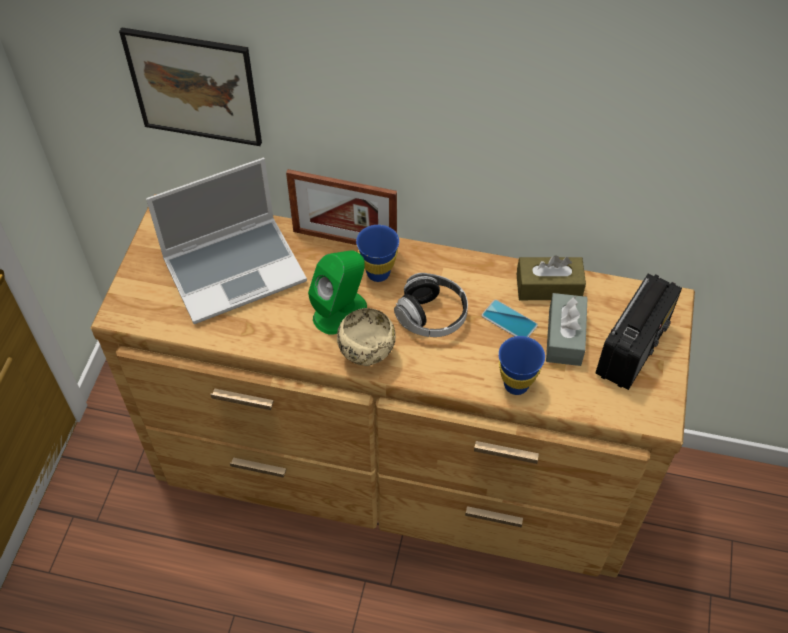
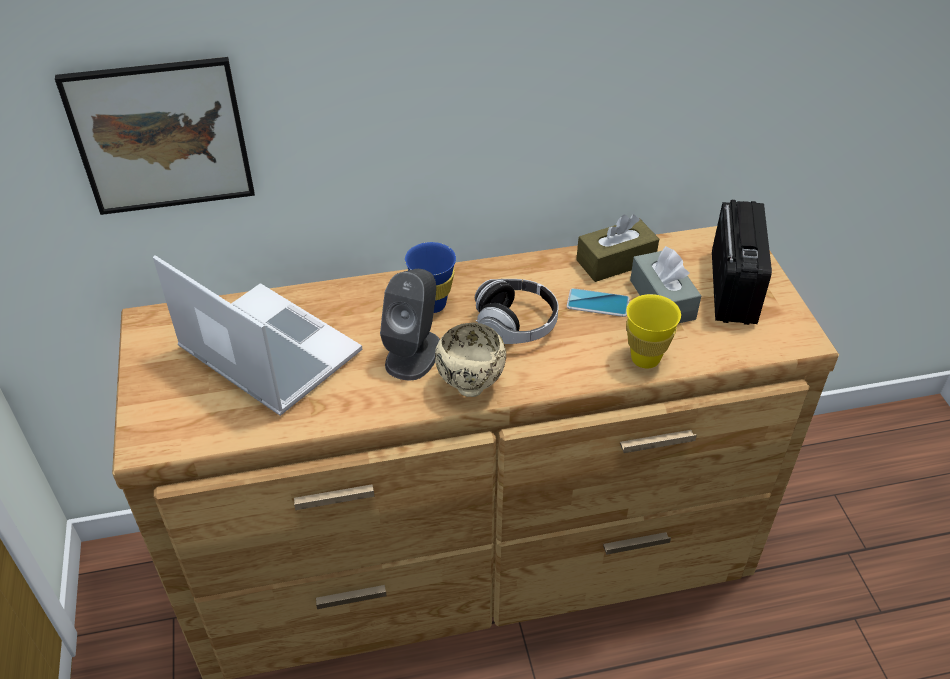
camera: 25 degrees left, 10 degrees down
(235, 269) = (266, 352): laptop -> laptop turned 90 degrees counterclockwise
(340, 311) = (413, 353): green speaker -> grey speaker
(344, 240) = (376, 286): picture frame -> none
(516, 385) = (645, 358): blue cup -> yellow cup

